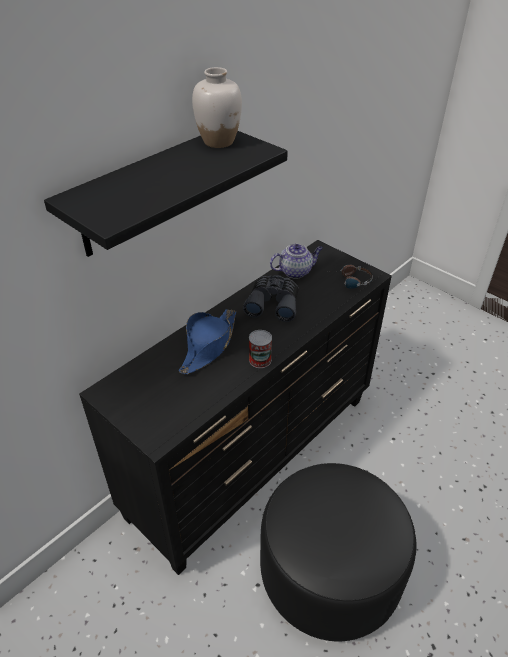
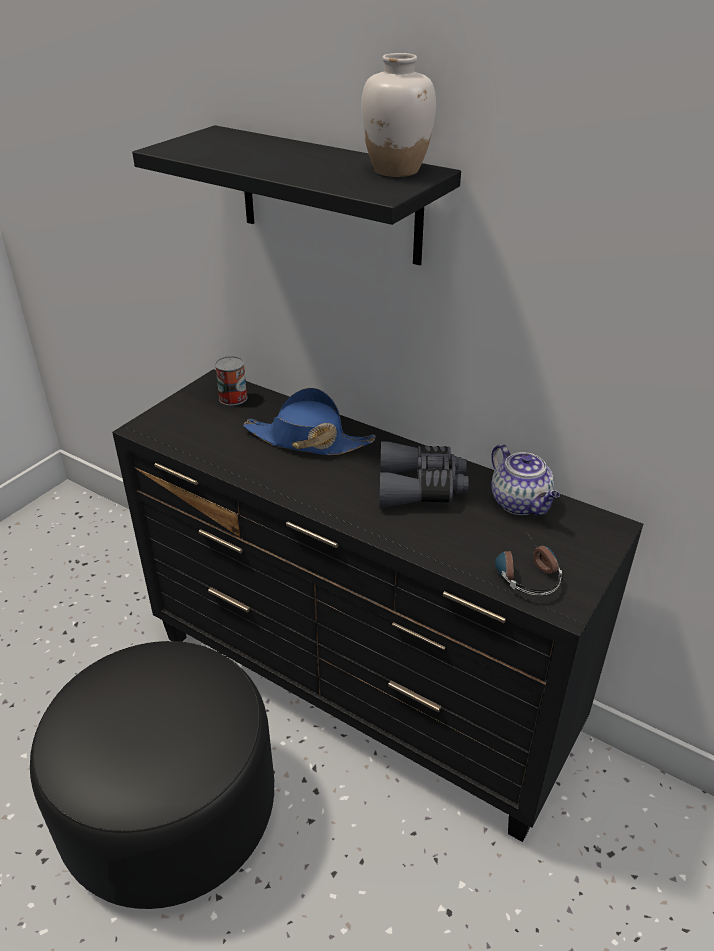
camera: 80 degrees right, 5 degrees down
(260, 360) = (287, 487): can -> can (233, 398)

